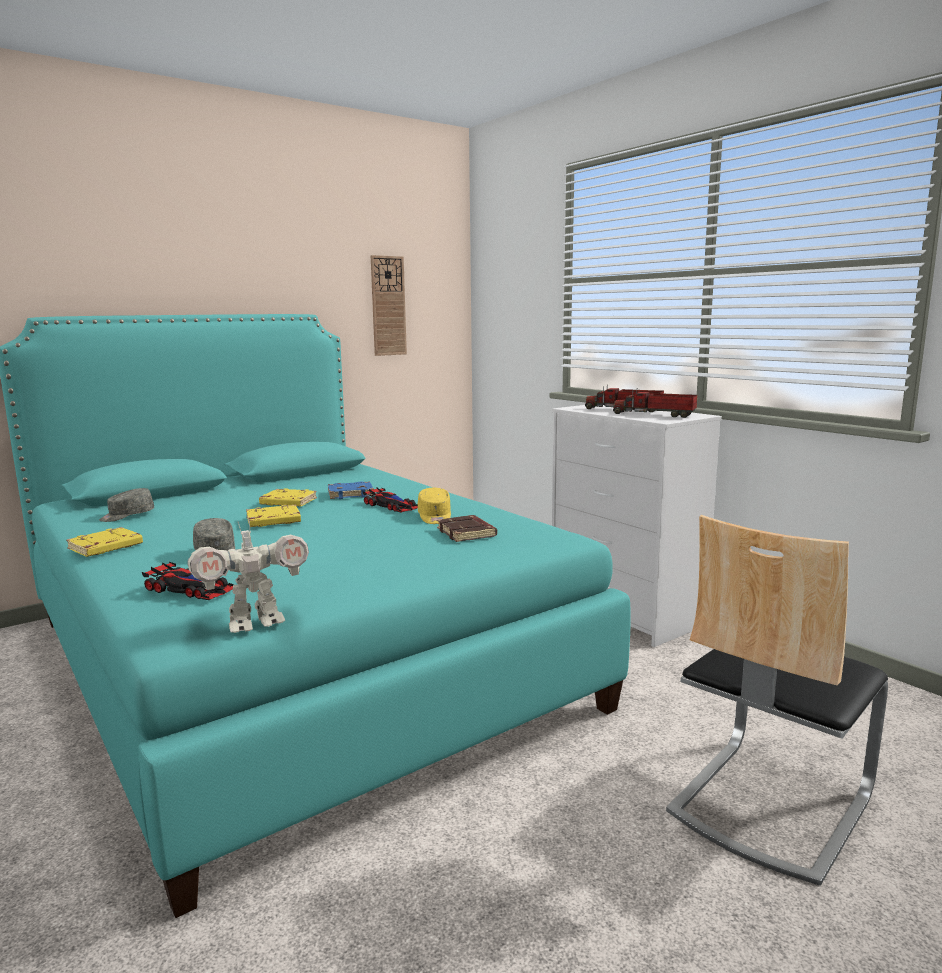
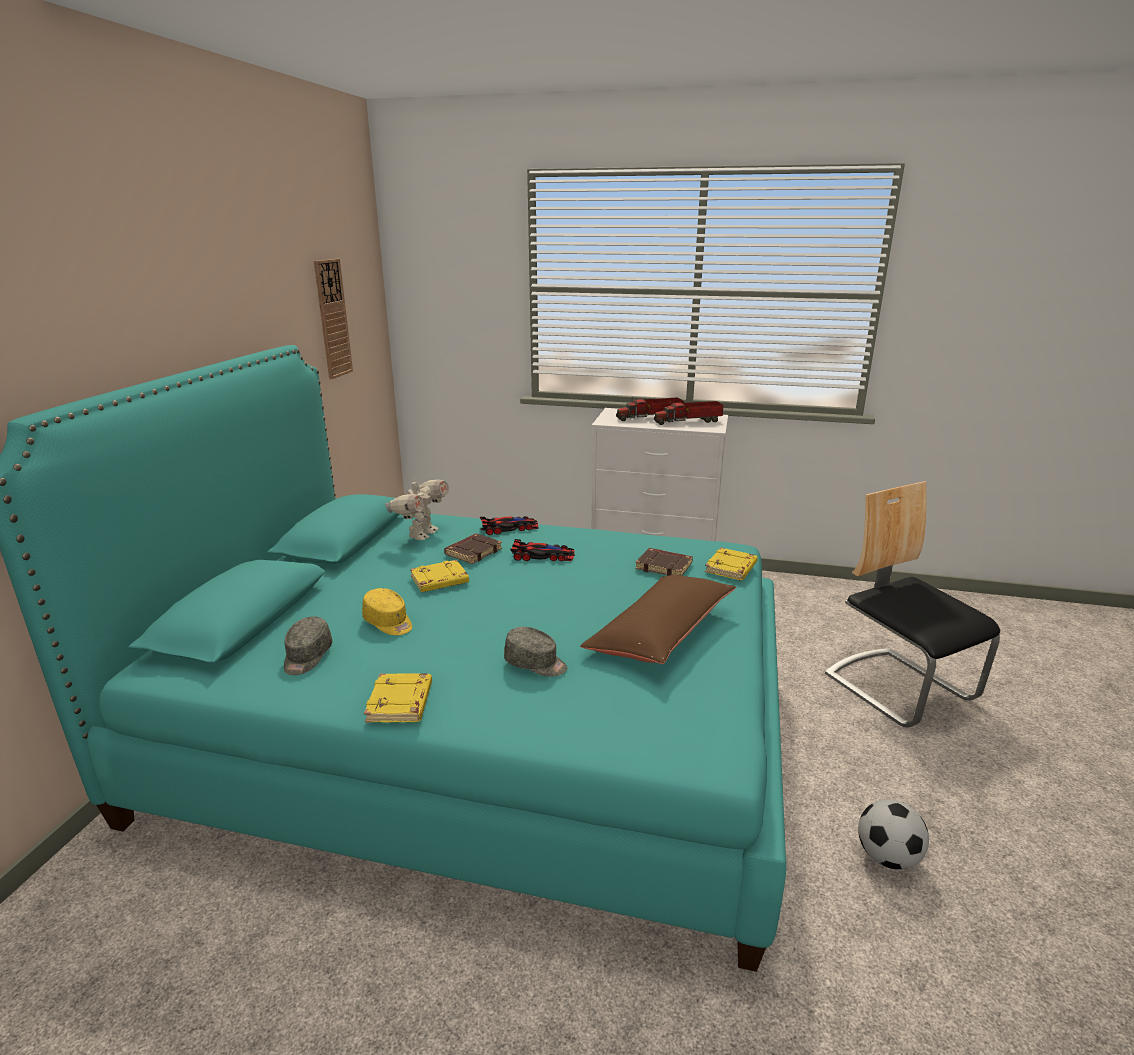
camera: 40 degrees left, 10 degrees up
(190, 589) = (619, 709): toy car -> toy car (509, 528)
(254, 623) = (732, 714): toy robot -> toy robot (421, 534)
(273, 521) = (488, 608): yellow book -> yellow book (731, 568)
(345, 566) = (661, 633): none -> brown pillow
(351, 494) = (473, 552): blue book -> brown book
(435, 517) = (604, 557): yellow cap -> yellow cap (389, 623)
(447, 928) = (887, 857): none -> football
(769, 802) = (899, 687): chair -> chair turned 150 degrees clockwise

